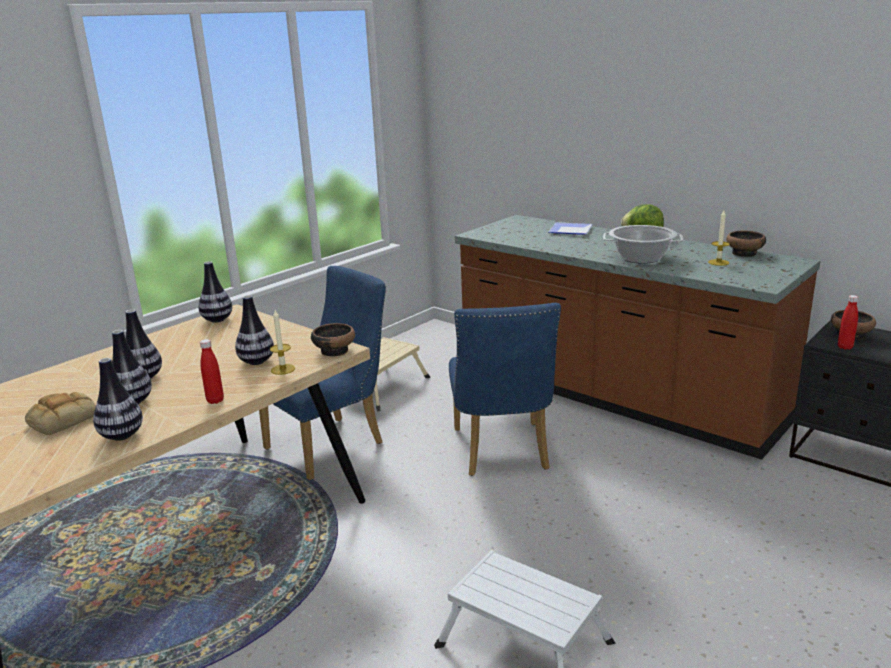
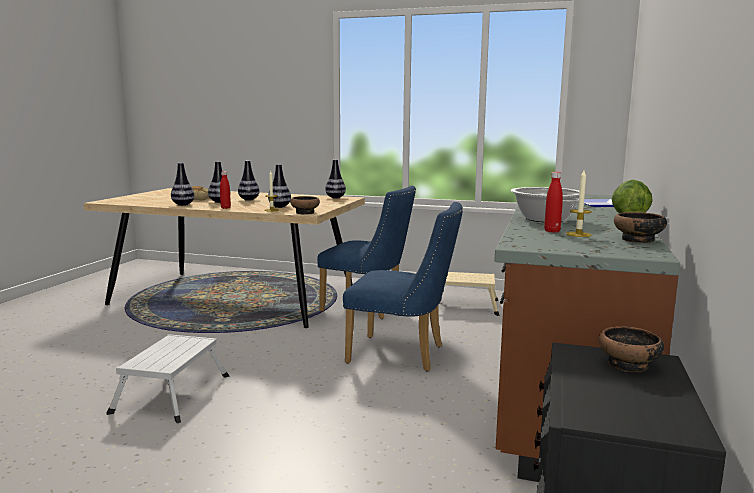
camera: 65 degrees right, 10 degrees down
(502, 453) = (403, 355): blue chair -> blue chair turned 135 degrees counterclockwise
(845, 347) = (574, 361): red bottle -> red bottle (552, 231)

